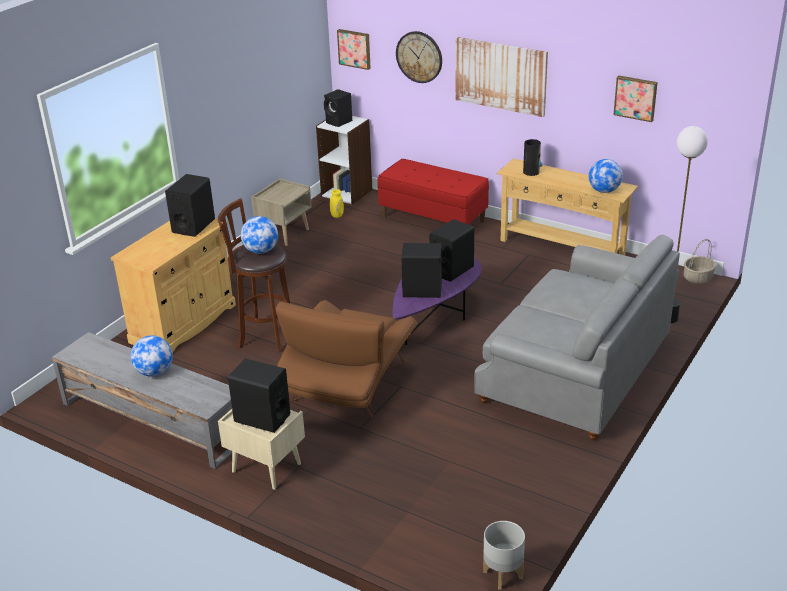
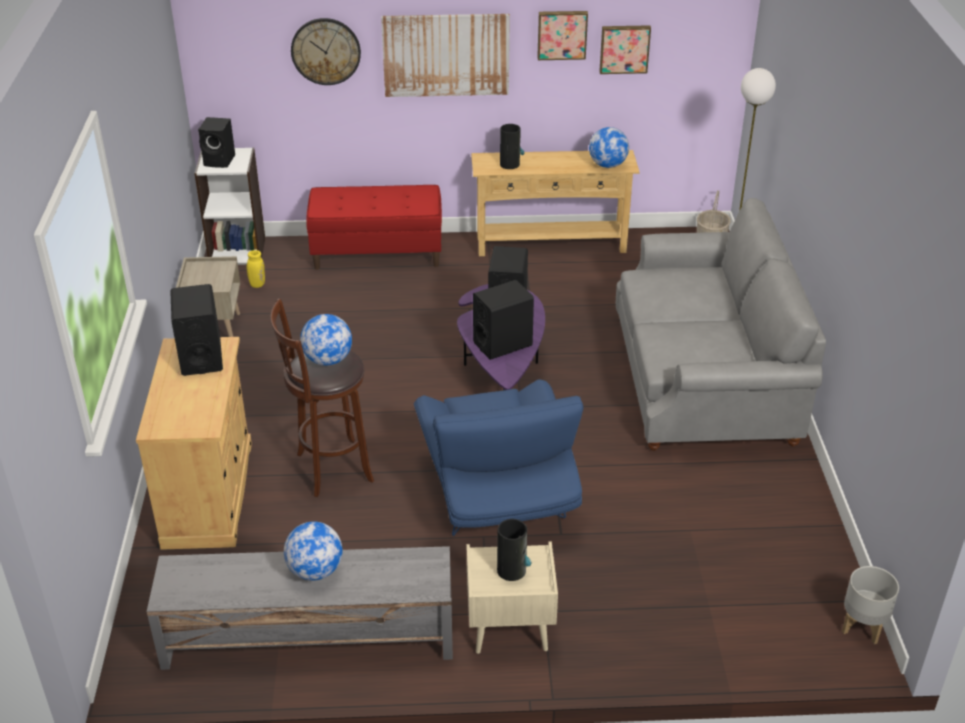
camera: 35 degrees left, 5 degrees up
(262, 418) = (512, 570): black speaker -> vase
(347, 389) = (498, 494): brown armchair -> blue armchair
(355, 48) = (223, 57): picture -> picture (562, 34)

